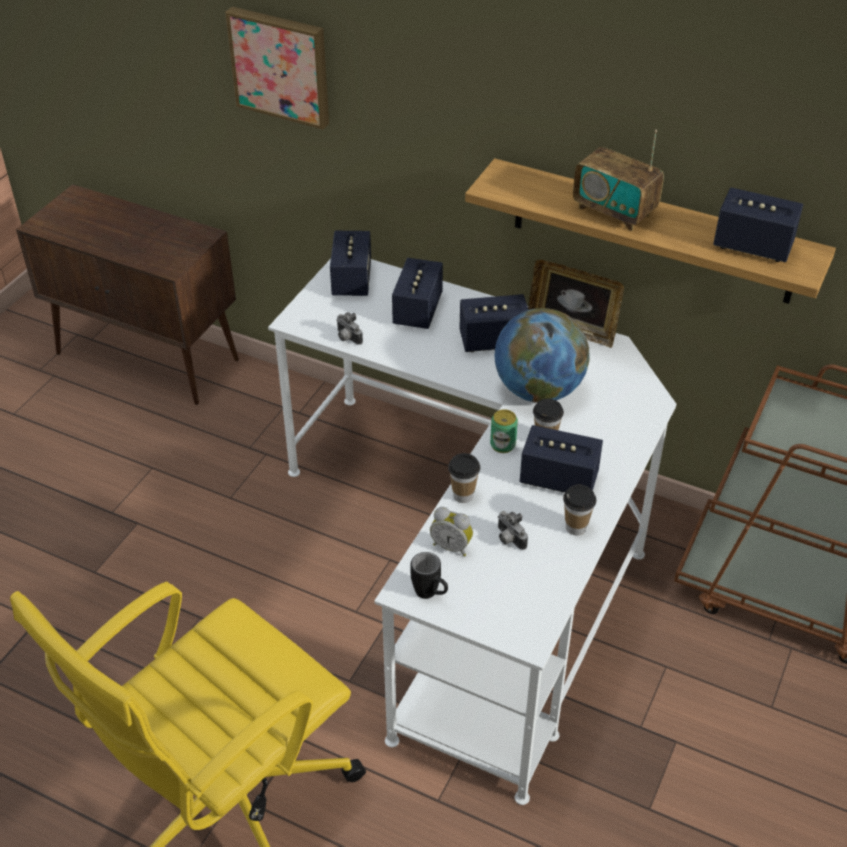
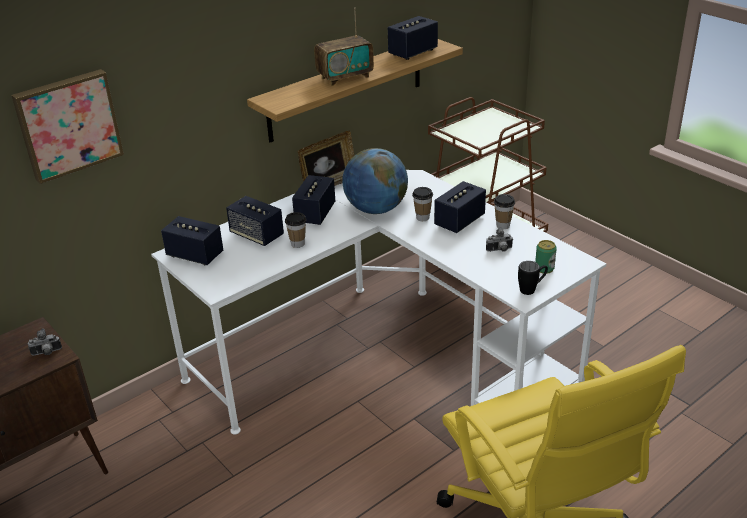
camera: 65 degrees left, 10 degrees down
(347, 338) = (259, 270): camera -> camera (46, 353)
(452, 546) = (494, 272): alarm clock -> none
(463, 495) = (452, 258): cup -> cup (298, 244)
(502, 445) = (416, 233): can -> can (544, 268)

